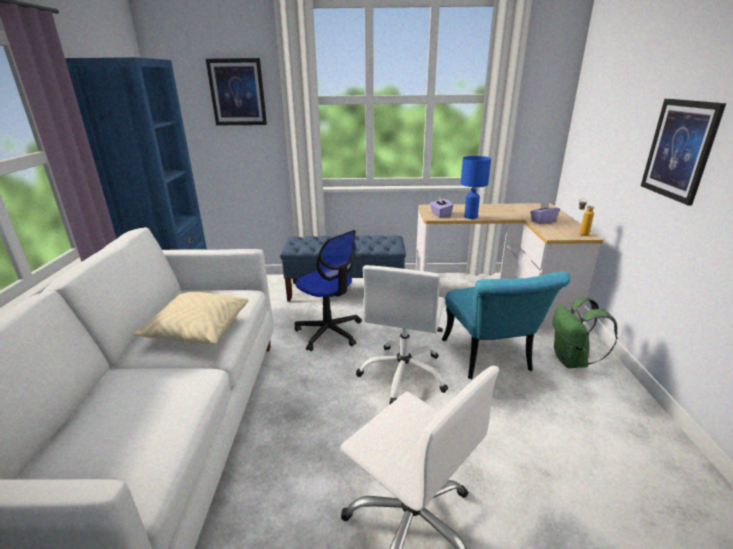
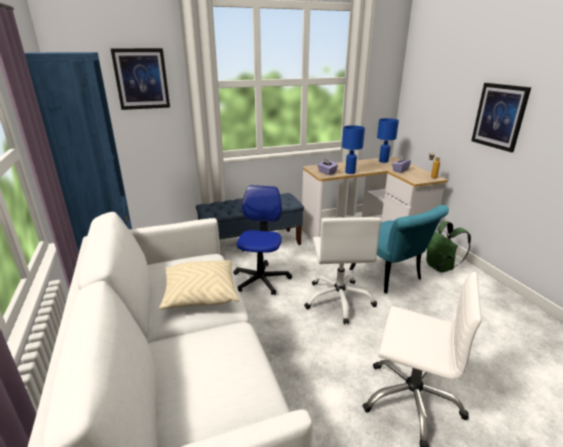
camera: 20 degrees left, 0 degrees up
(329, 332) = (261, 280): office chair -> office chair turned 105 degrees counterclockwise
(530, 208) = (383, 161): none -> blue table lamp

